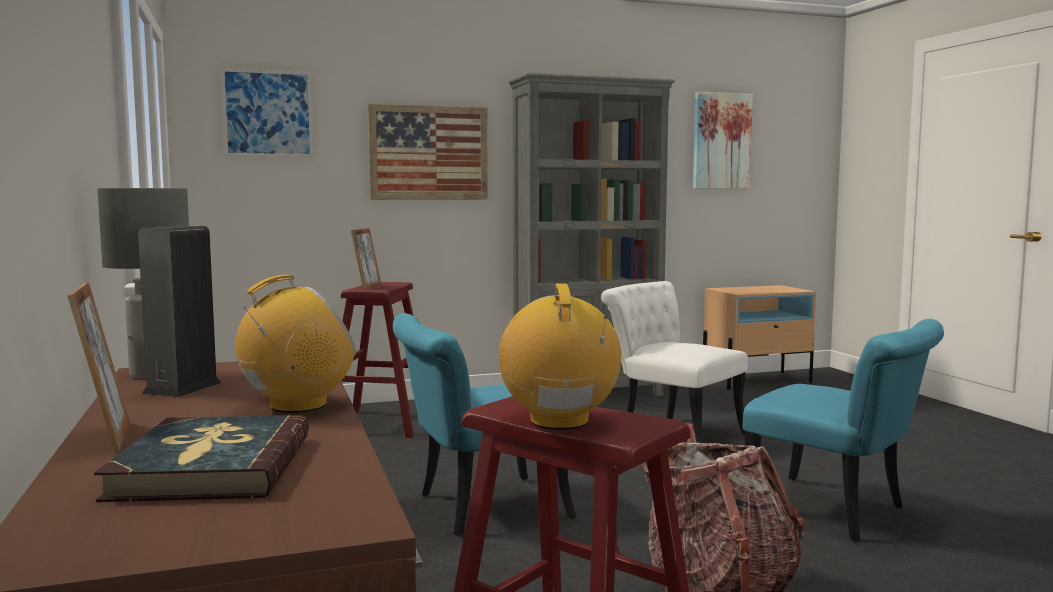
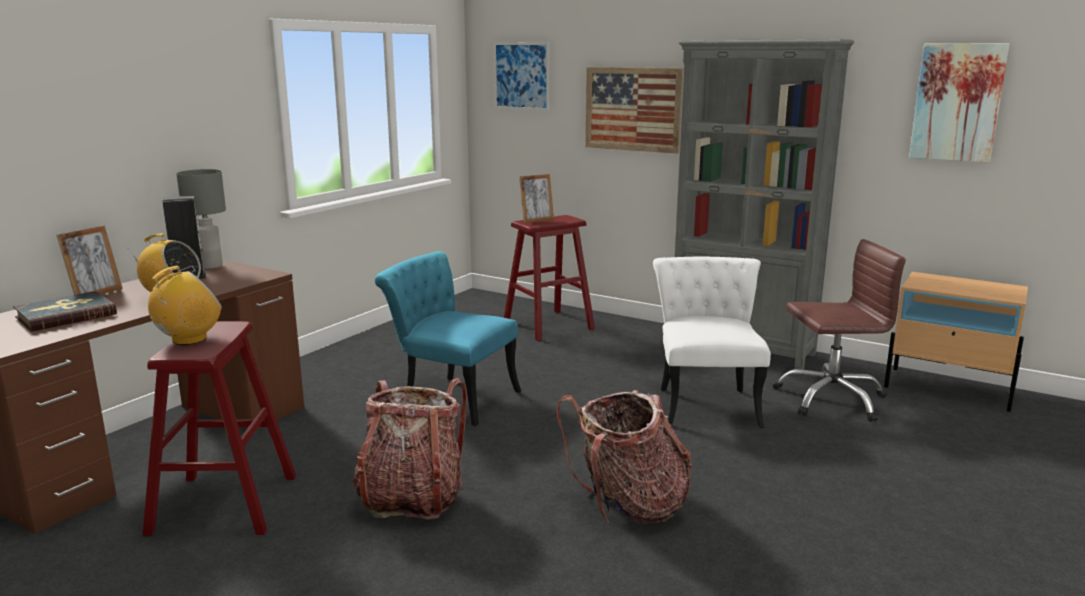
camera: 50 degrees right, 10 degrees up
(726, 405) = (830, 399): none -> brown office chair
(838, 513) = (628, 506): turquoise chair -> backpack

